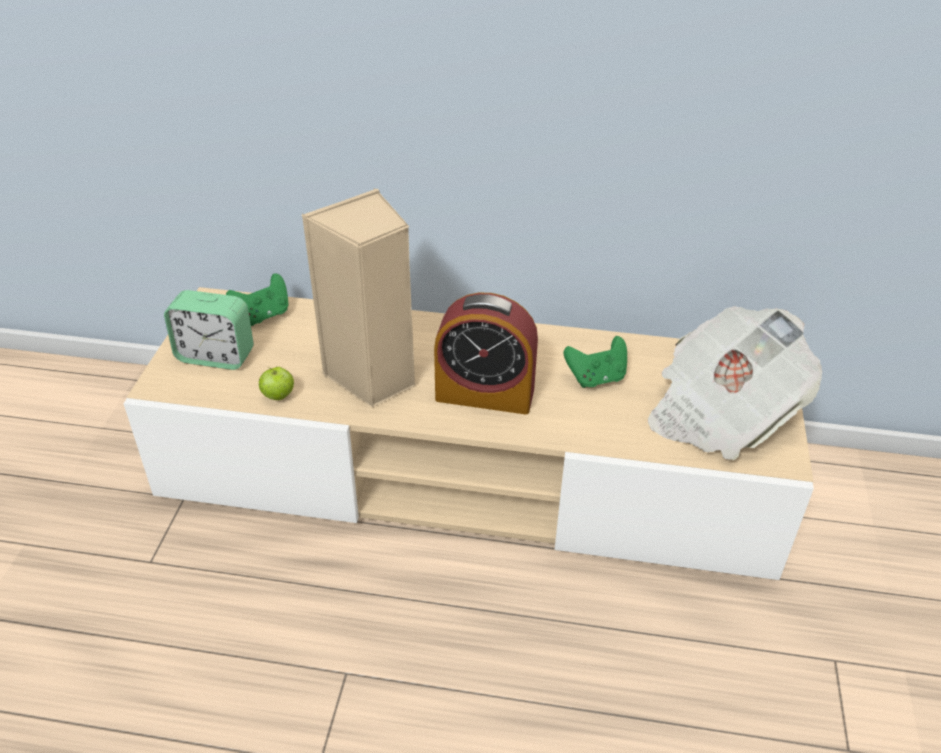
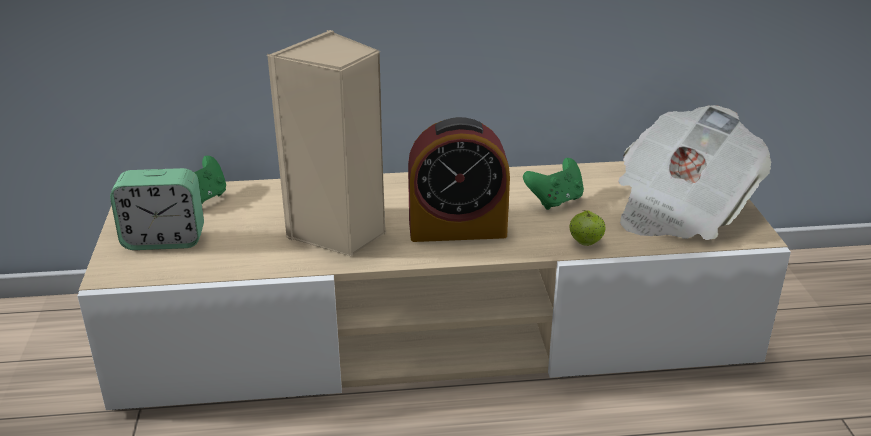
camera: 15 degrees left, 10 degrees down
(278, 396) = (248, 262): apple -> apple (586, 242)

